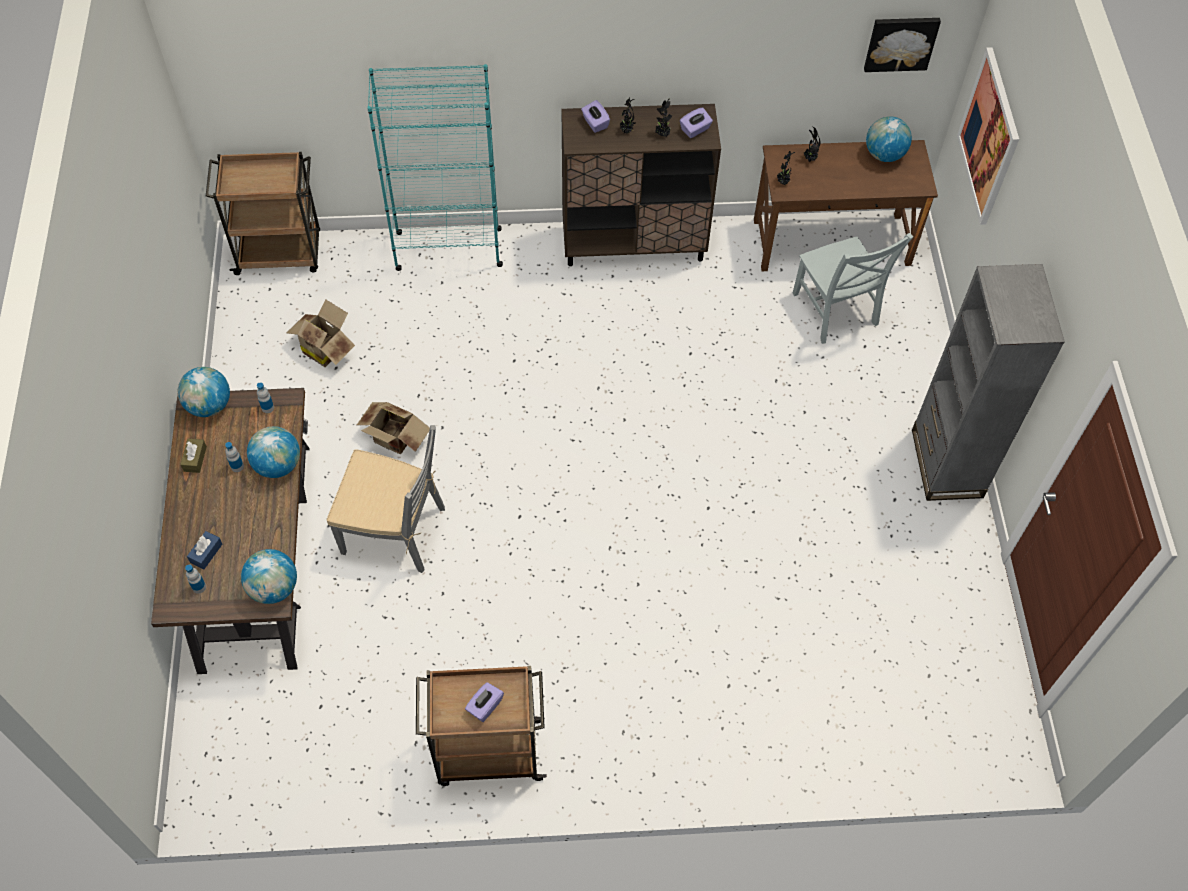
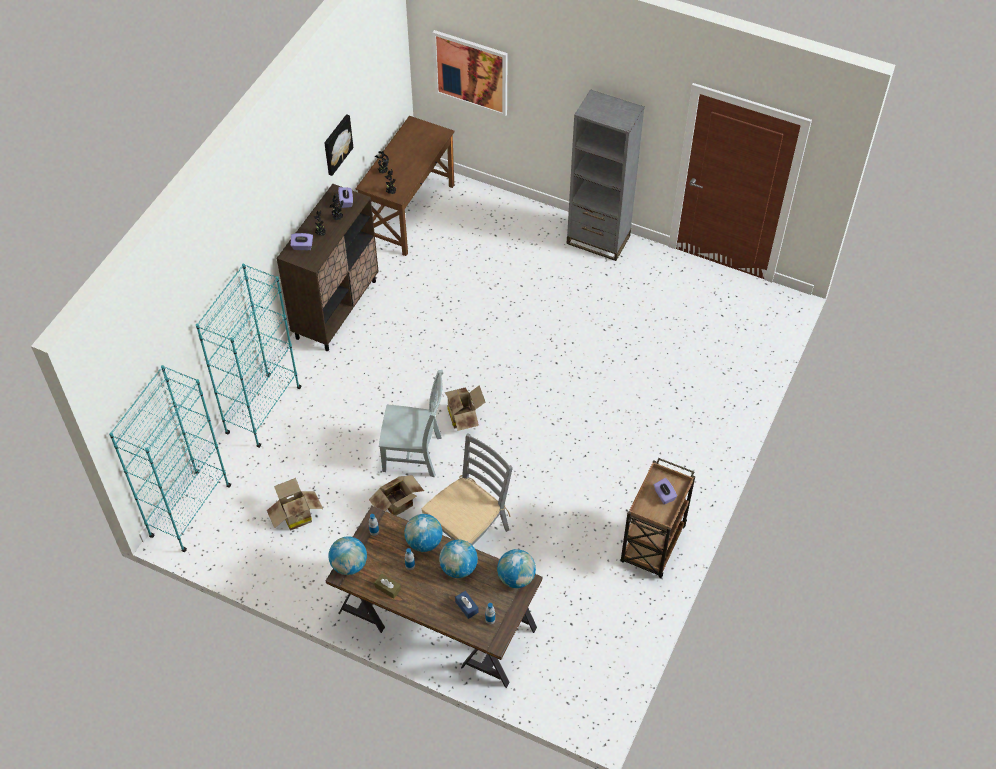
camera: 60 degrees left, 5 degrees down
(280, 253) = (190, 511): brown cart -> turquoise bookcase
(561, 445) = (464, 416): none -> cardboard box
(836, 312) = (462, 236): grey chair -> grey chair (415, 454)
(884, 154) = (406, 138): globe -> globe (458, 568)
(900, 42) = (385, 68): picture -> picture (337, 144)

